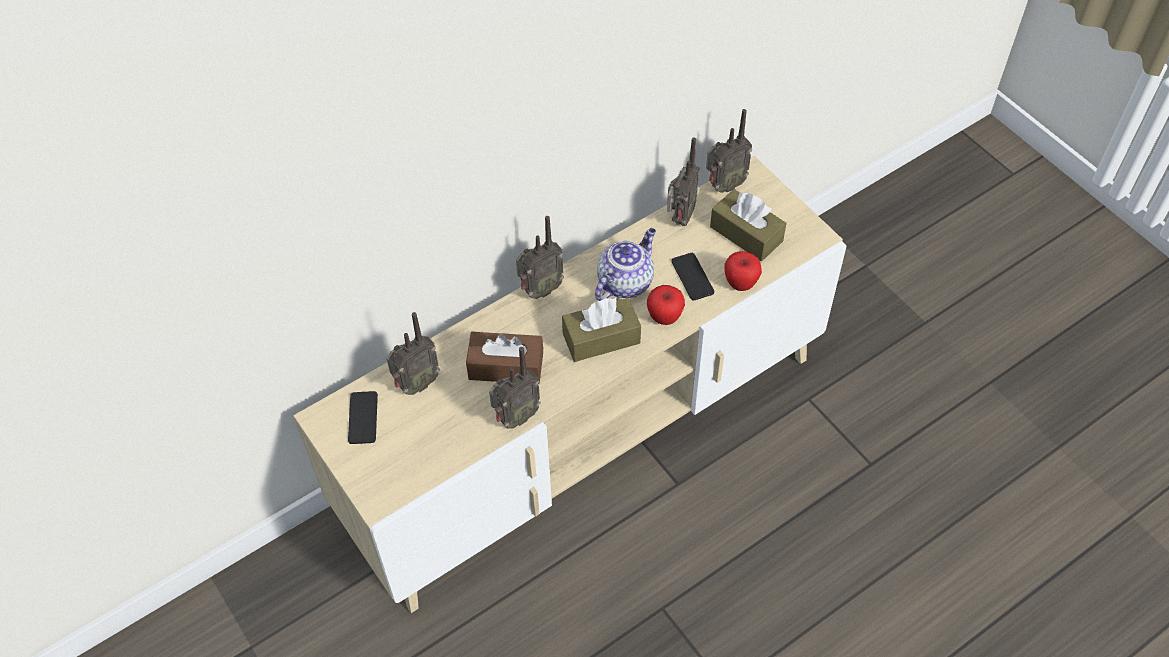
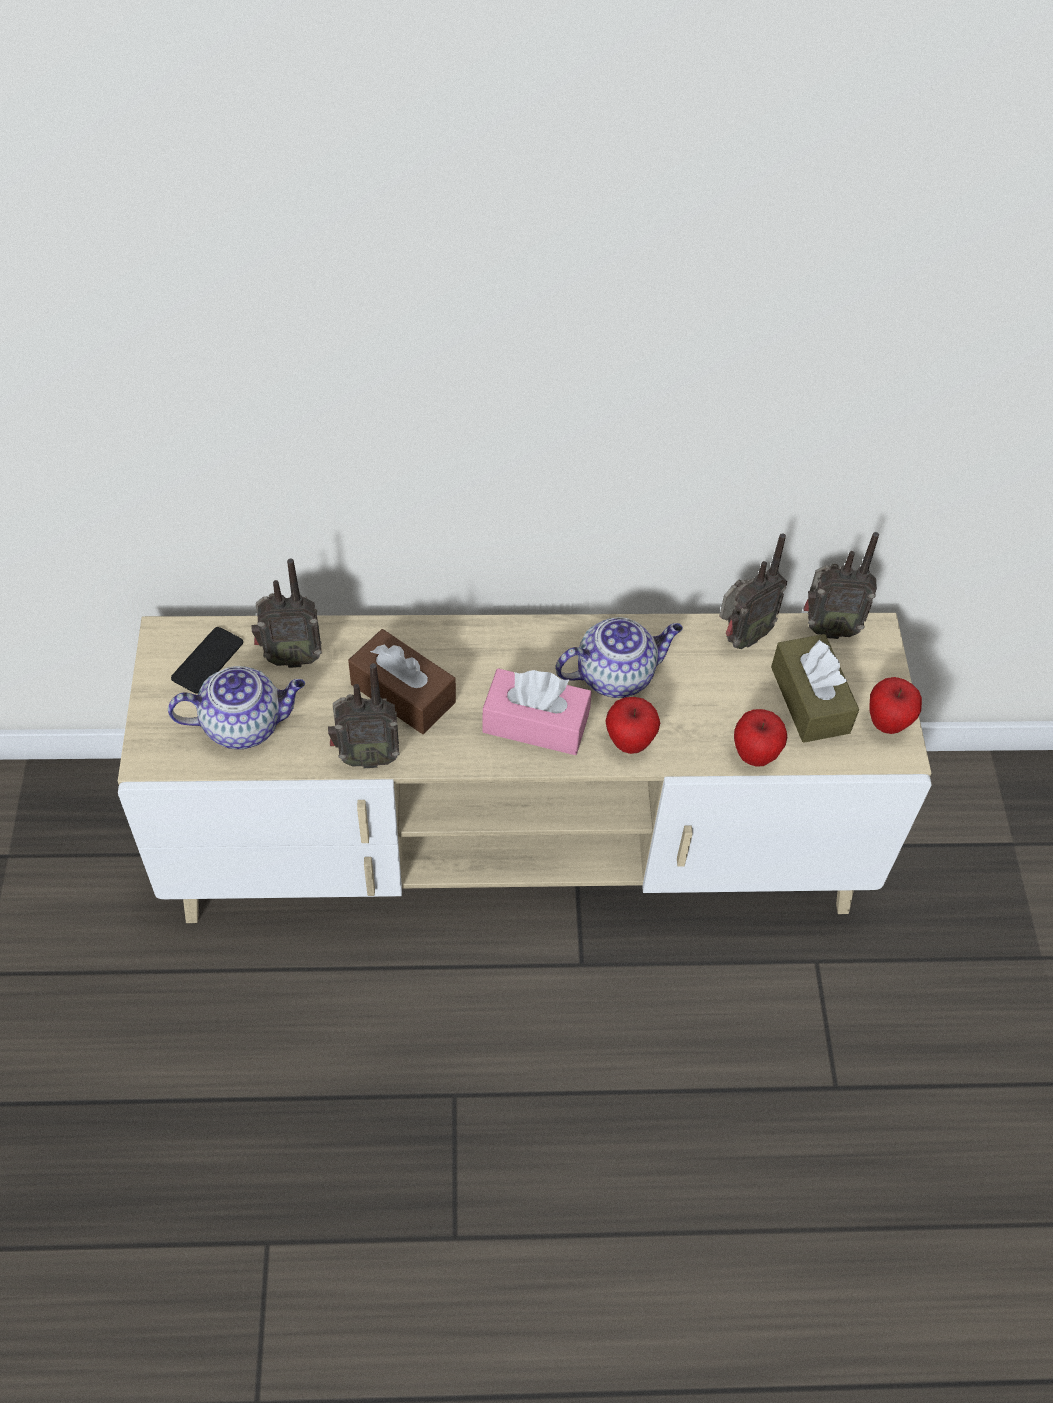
camera: 30 degrees right, 0 degrees up
(421, 443) = (244, 724): none -> teapot
(539, 290) = (509, 629): radio -> none
(601, 338) = (535, 723): brown tissue box -> pink tissue box
(692, 277) = (701, 714): phone -> none
(798, 223) = (887, 722): none -> apple

